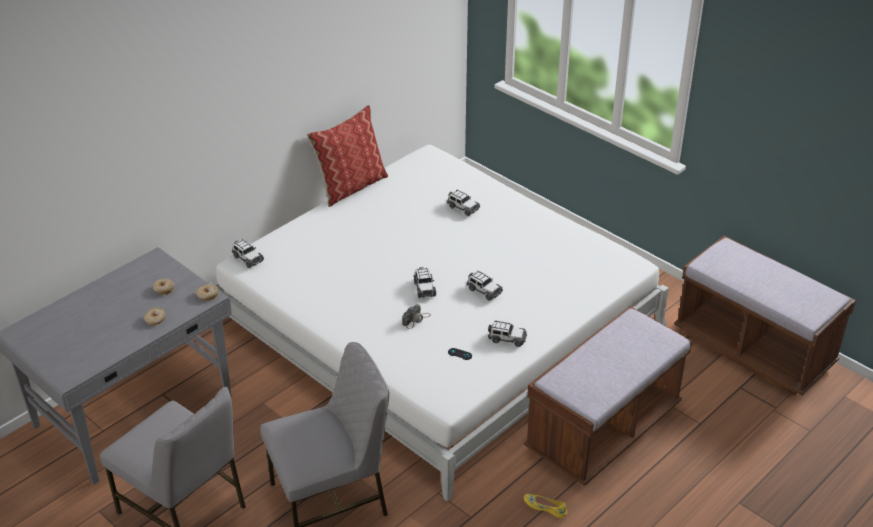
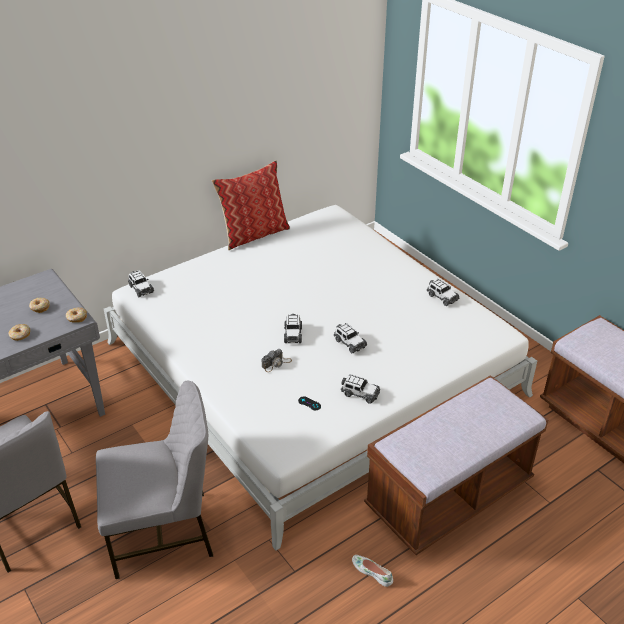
camera: 10 degrees right, 0 degrees up
(463, 208) = (350, 263): toy car -> toy car (442, 297)
(545, 507) = (372, 572): yellow shoe -> white shoe

